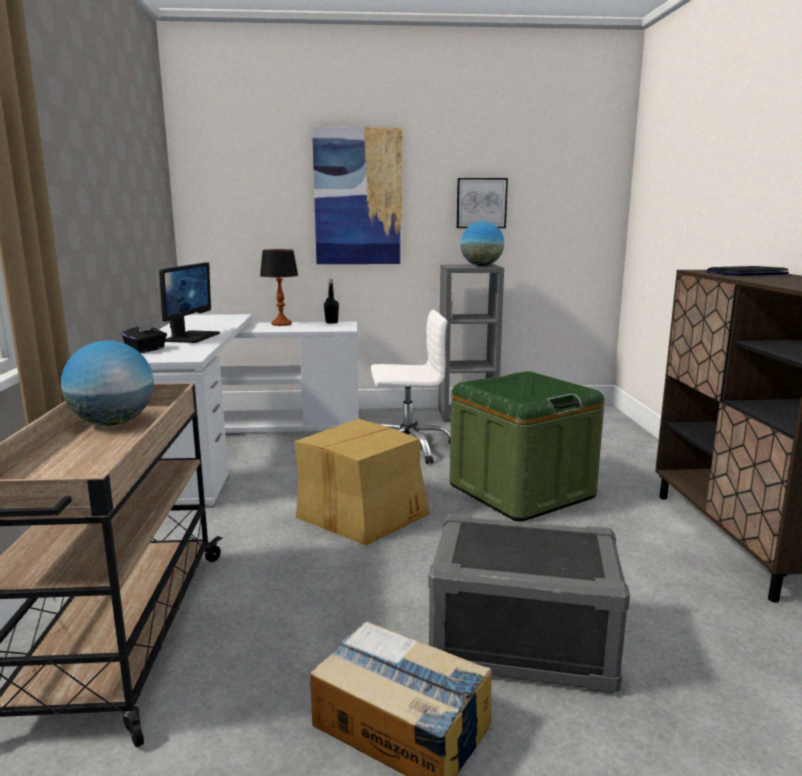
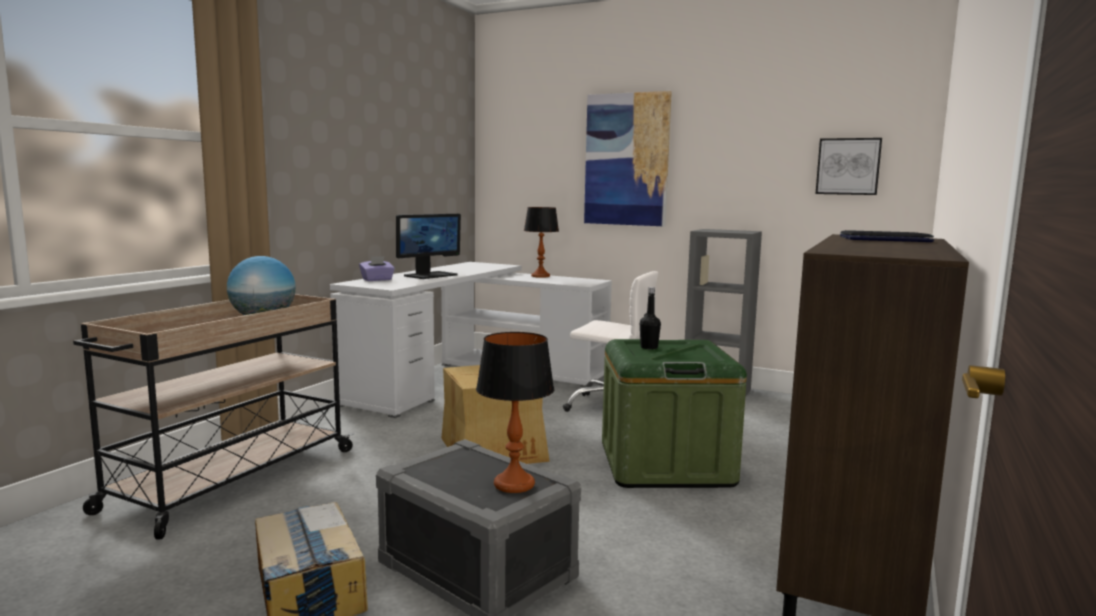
camera: 30 degrees right, 5 degrees down
(146, 350) = (377, 280): black tissue box -> purple tissue box
(331, 322) = (586, 279): black bottle -> black bottle (649, 347)
(481, 203) = (751, 165): picture -> picture (848, 166)
(481, 266) = (736, 231): globe -> none
(570, 546) = (514, 484): none -> table lamp

